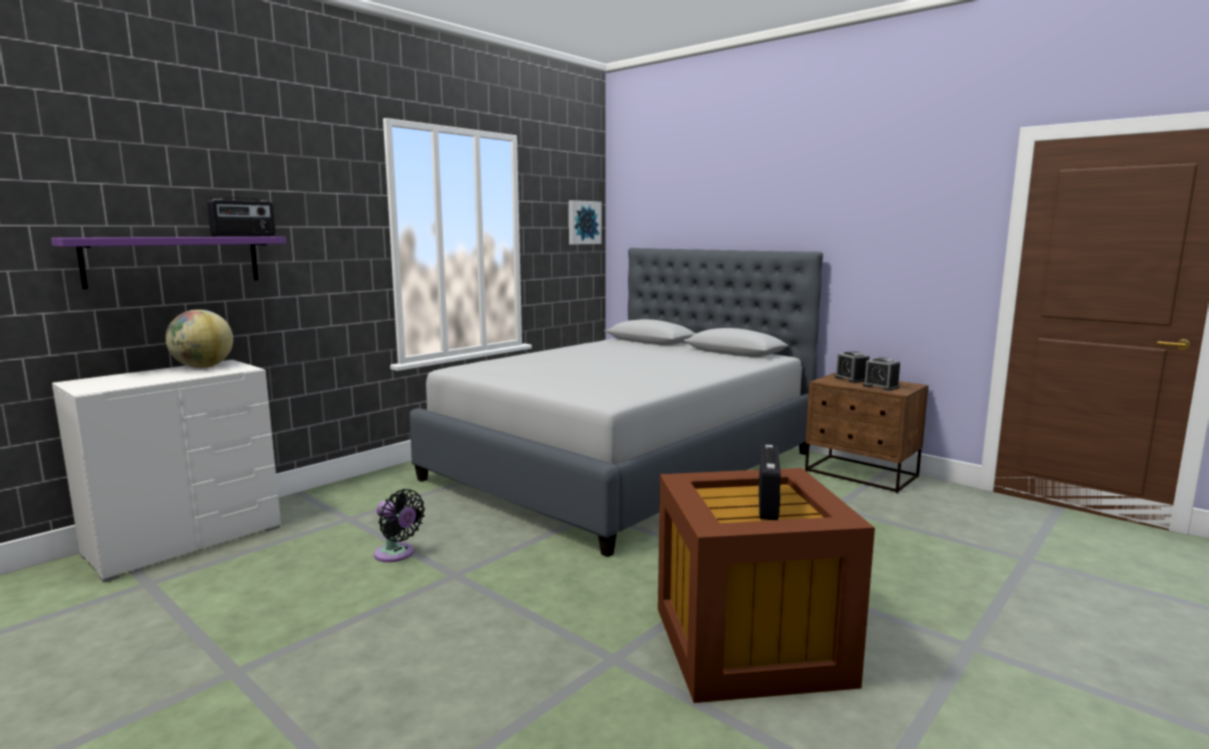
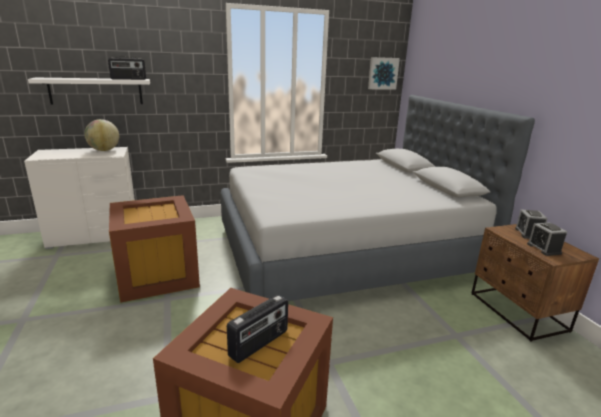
camera: 30 degrees right, 10 degrees up
(174, 260) = (96, 91): purple shelf -> white shelf
(397, 554) = (159, 275): black fan -> brown storage box

